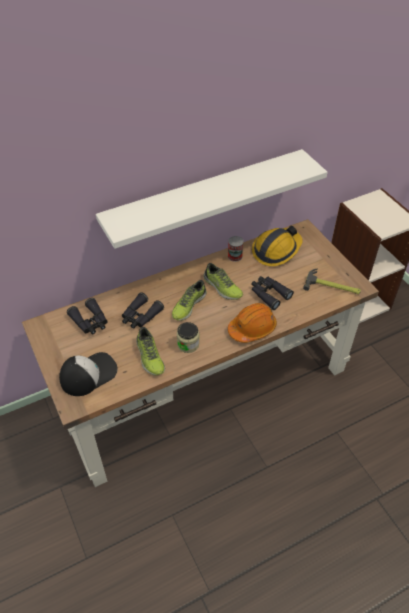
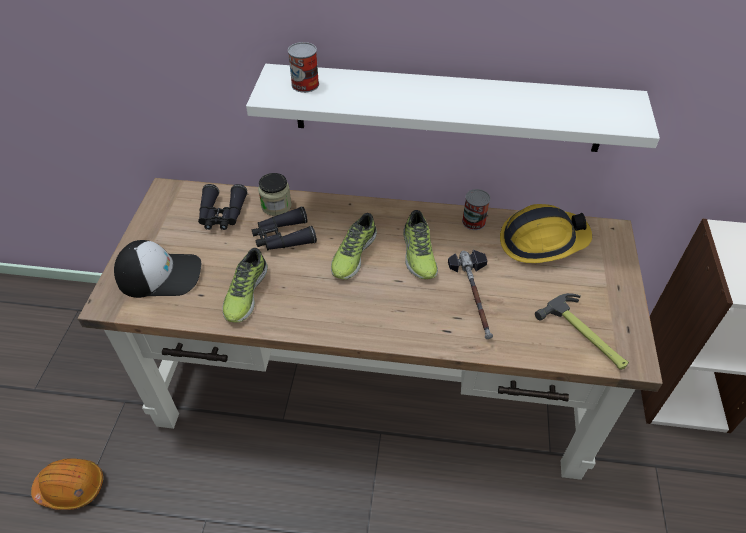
camera: 35 degrees right, 0 degrees up
(133, 216) = (305, 84): none -> can
(188, 305) = (353, 254): shoe -> shoe turned 45 degrees counterclockwise
(188, 344) = (305, 304): jar -> jar (276, 206)
(252, 328) = (409, 330): orange hard hat -> orange hard hat (71, 487)
(269, 294) = (476, 296): black binoculars -> hammer

